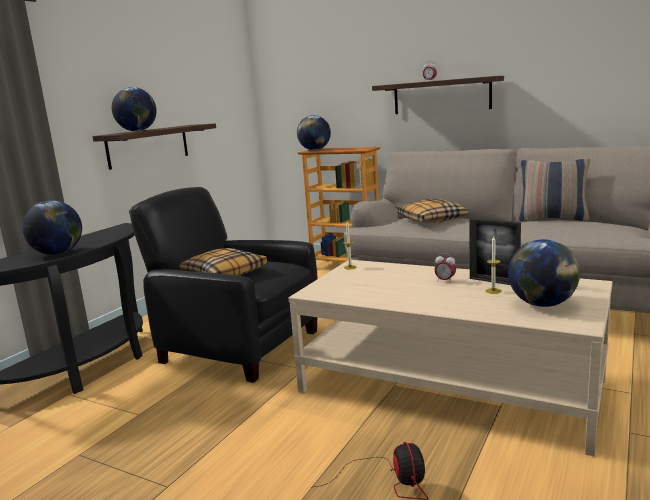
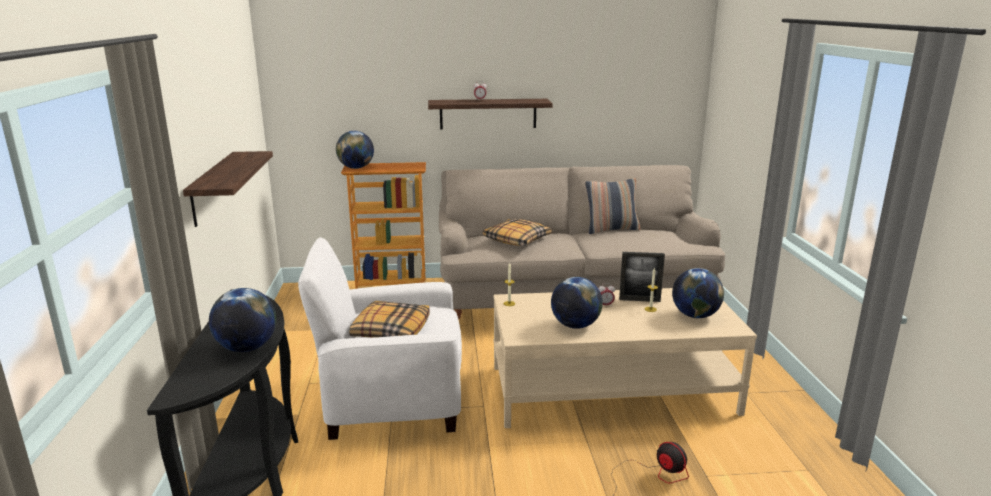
camera: 35 degrees left, 5 degrees up
(137, 131) = (223, 176): globe -> globe (575, 325)
(239, 346) = (391, 399): black armchair -> white armchair

